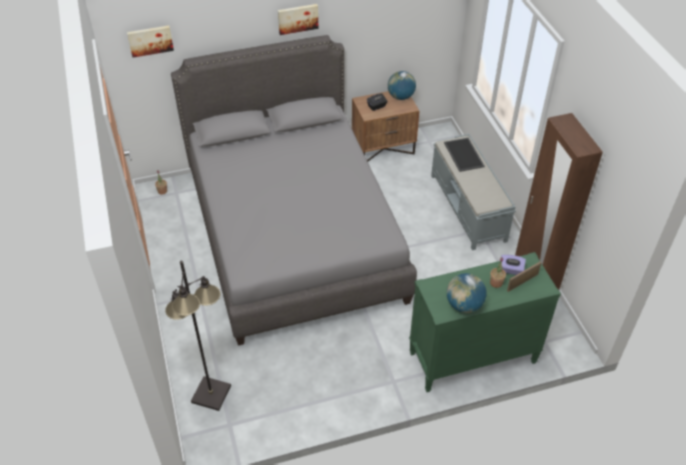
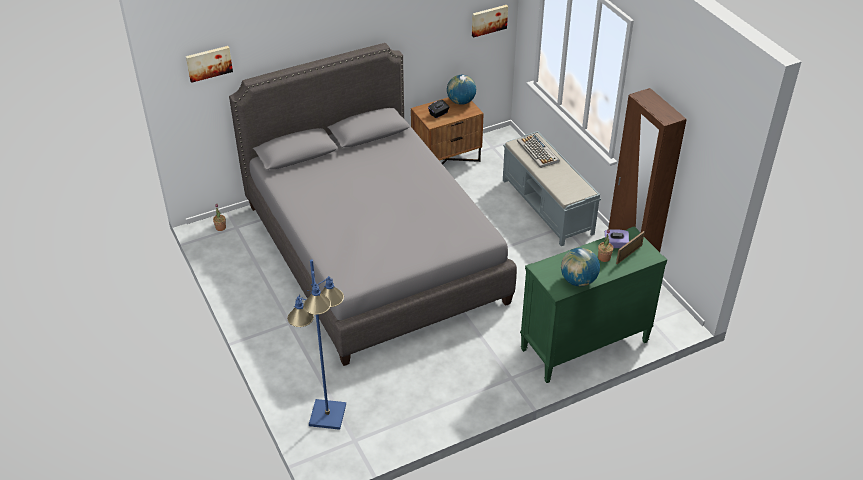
camera: 10 degrees left, 5 degrees down
(210, 394) = (327, 415): black floor lamp -> blue floor lamp
(297, 18) = (355, 28): picture -> picture (489, 20)
(464, 155) = (538, 151): tray -> keyboard

